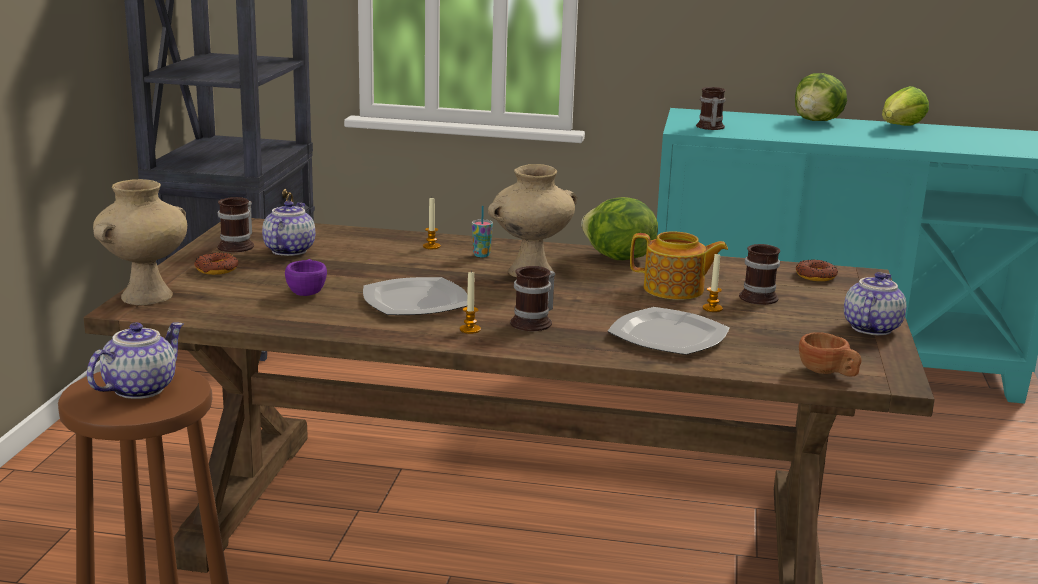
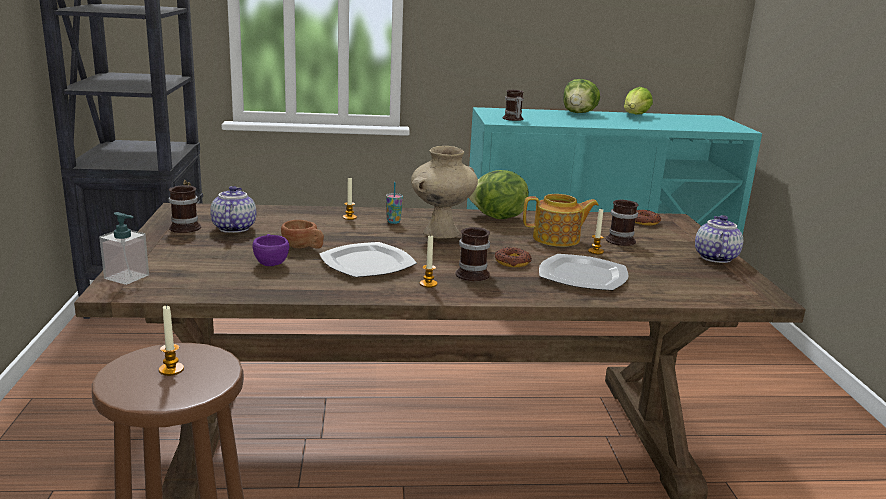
camera: 15 degrees left, 0 degrees up
(139, 388) = (171, 369): teapot -> candle
(147, 295) = (127, 277): beige vase -> soap dispenser
(216, 269) = (179, 248): donut -> donut (512, 262)
(827, 373) = (718, 295): brown cup -> brown cup (303, 248)

